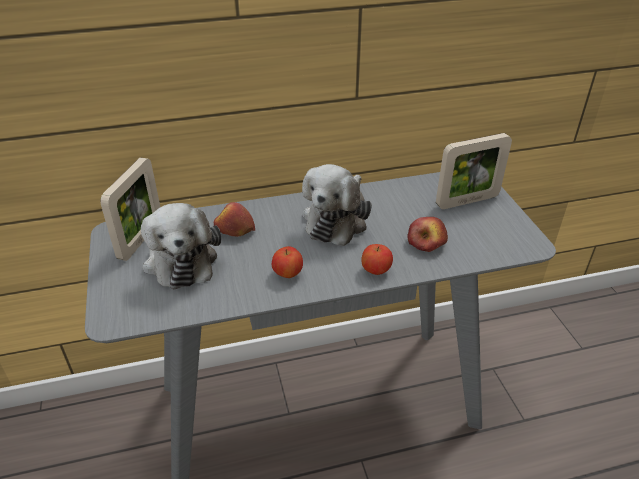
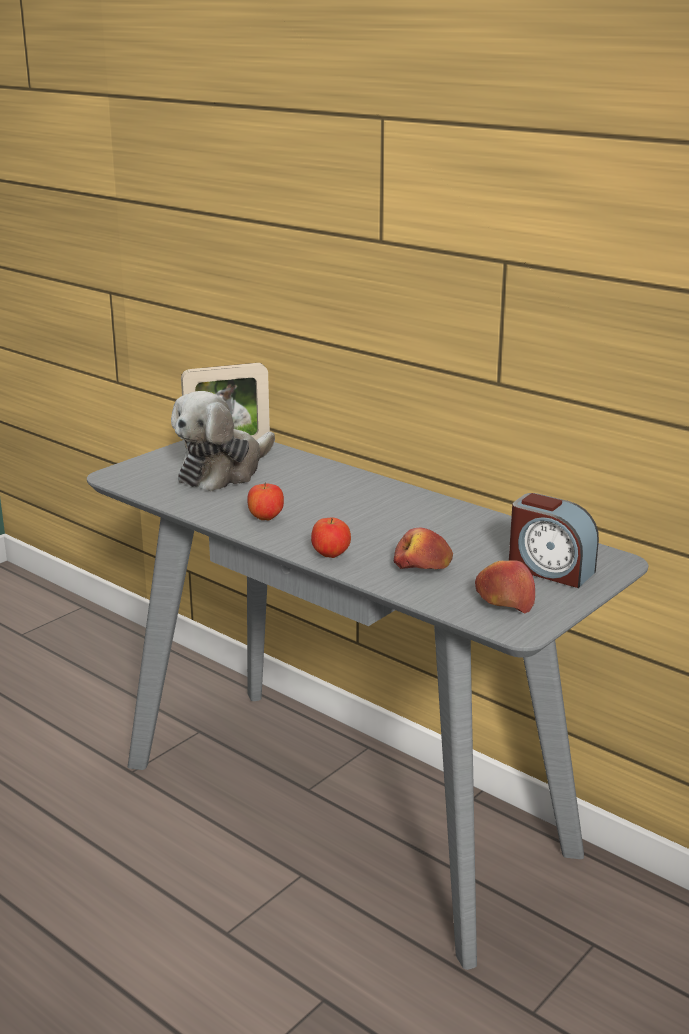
camera: 55 degrees right, 15 degrees down
(234, 230) = (298, 477): apple -> apple (504, 601)
(337, 219) = (391, 513): plush toy -> none
(467, 201) = (549, 570): picture frame -> alarm clock

